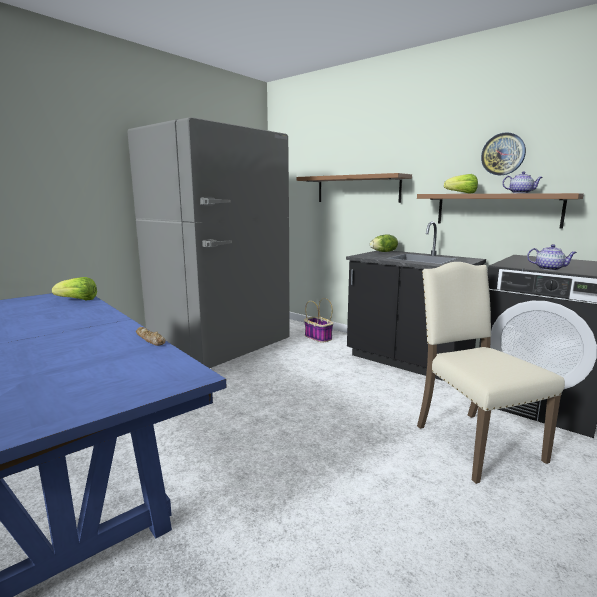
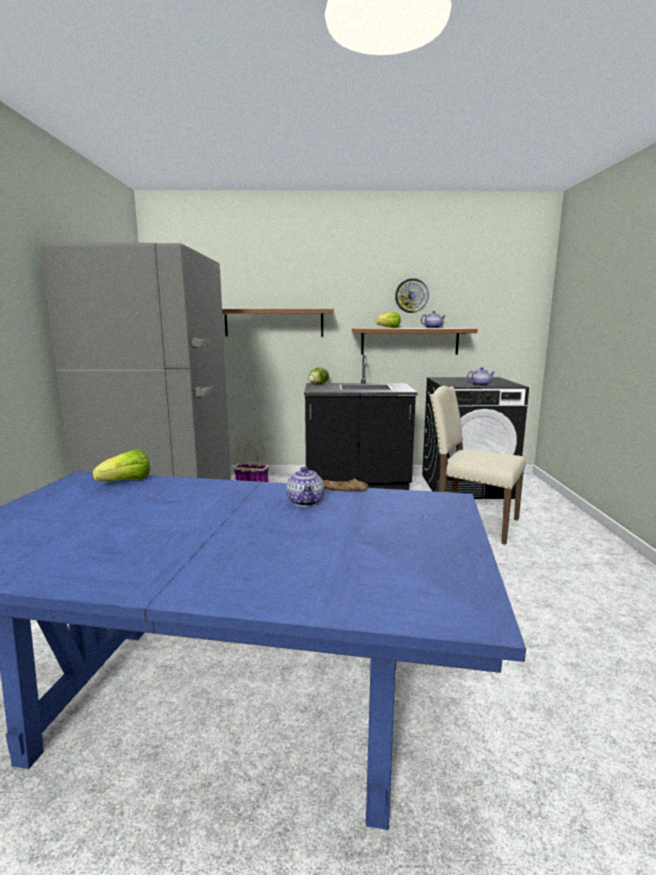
camera: 40 degrees left, 0 degrees up
(101, 341) = (306, 502): none -> teapot

